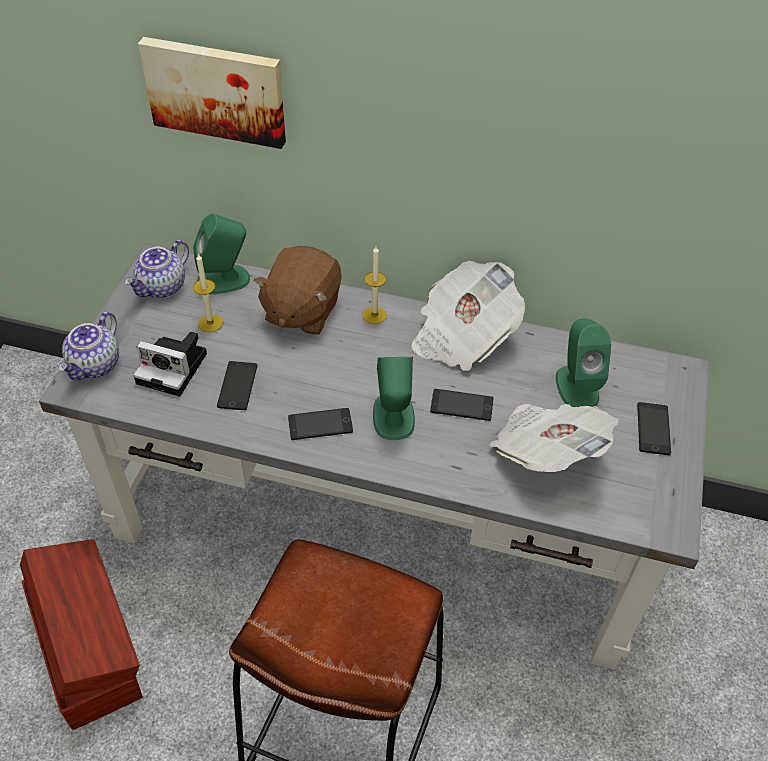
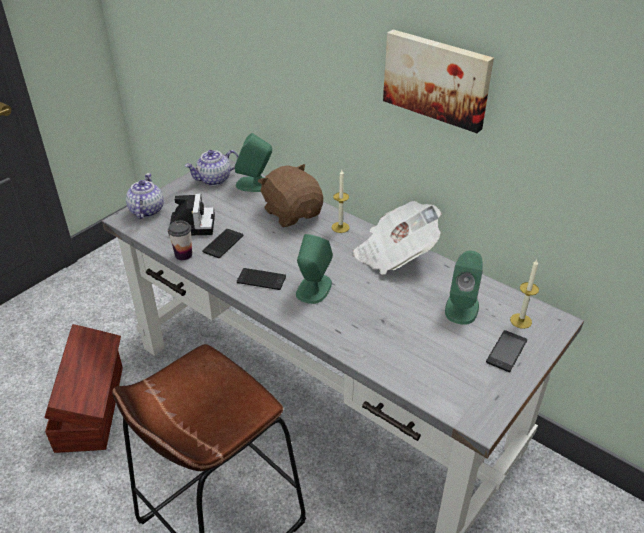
camera: 25 degrees right, 10 degrees down
(95, 365) = (146, 210): teapot -> teapot turned 135 degrees clockwise
(175, 368) = (191, 224): camera -> camera turned 135 degrees counterclockwise
(194, 420) = (183, 255): none -> cup
(210, 323) = (230, 205): candle -> candle (521, 321)
(216, 90) = (266, 46): picture -> picture (437, 79)
(301, 311) = (292, 213): brown plush toy -> brown plush toy turned 105 degrees clockwise
(461, 405) = (366, 295): phone -> none
(546, 451) = (411, 341): newspaper -> none

